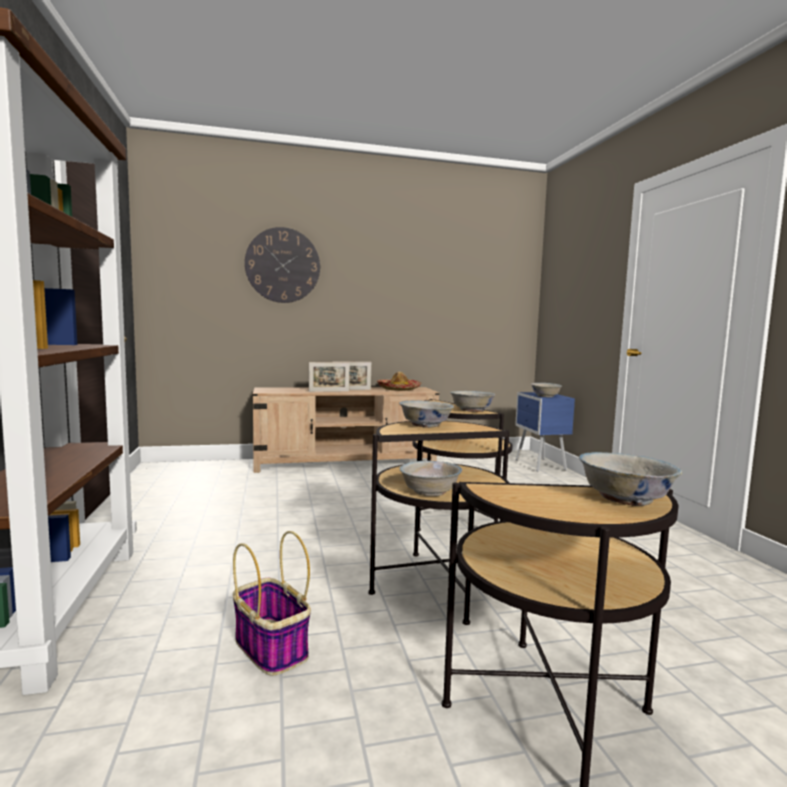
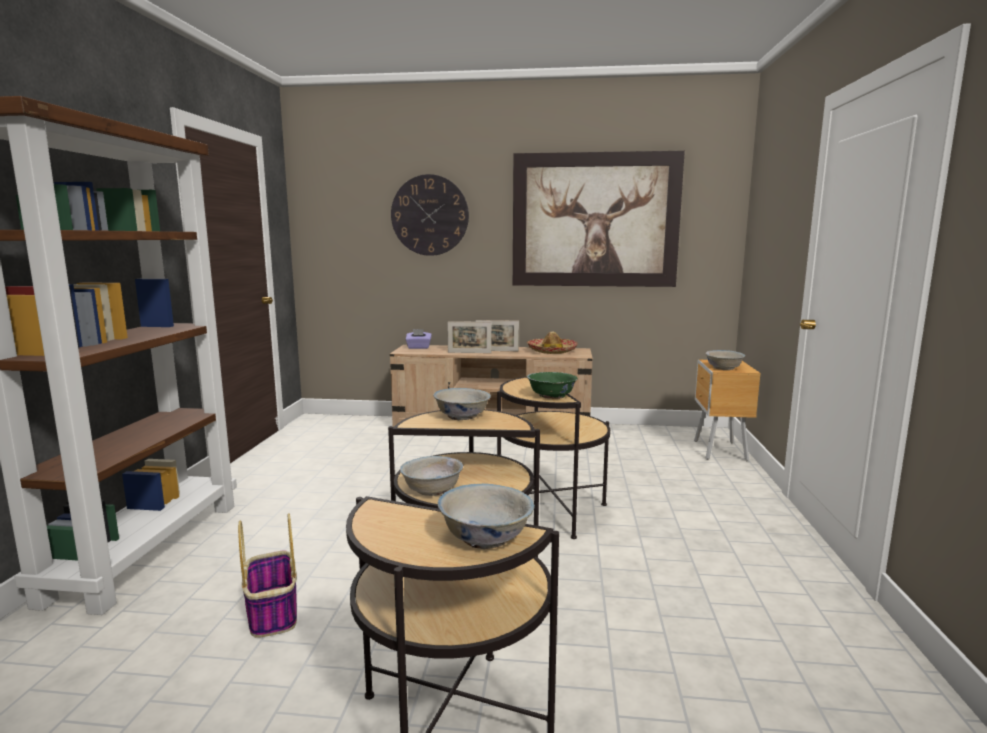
camera: 20 degrees right, 5 degrees up
(274, 389) = (418, 347): none -> purple tissue box
(428, 278) = (595, 220): none -> picture
(471, 410) = (551, 396): white bowl -> green bowl
(540, 465) = (719, 451): blue nightstand -> brown nightstand

